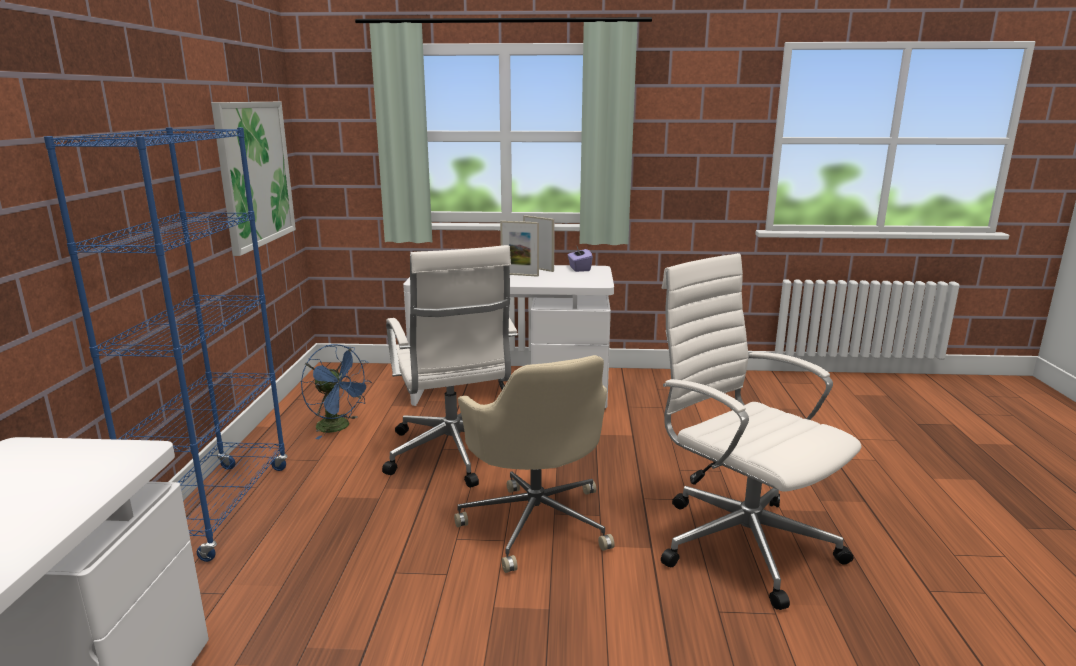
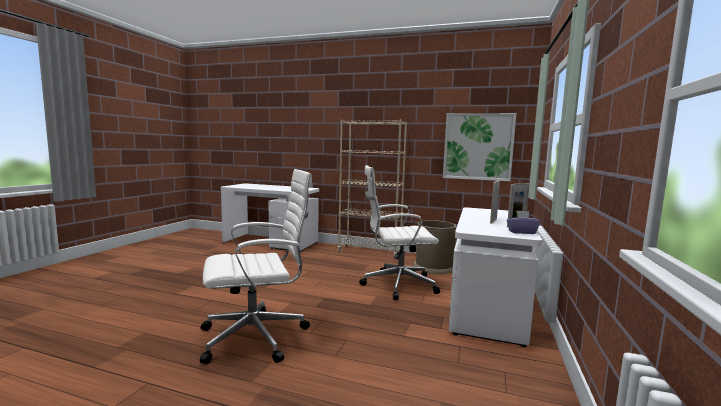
camera: 105 degrees right, 10 degrees down
(219, 509) = (370, 252): blue bookcase -> beige bookcase
(339, 427) = (434, 267): blue fan -> brown trash can
(536, 521) = (322, 293): beige office chair -> none

